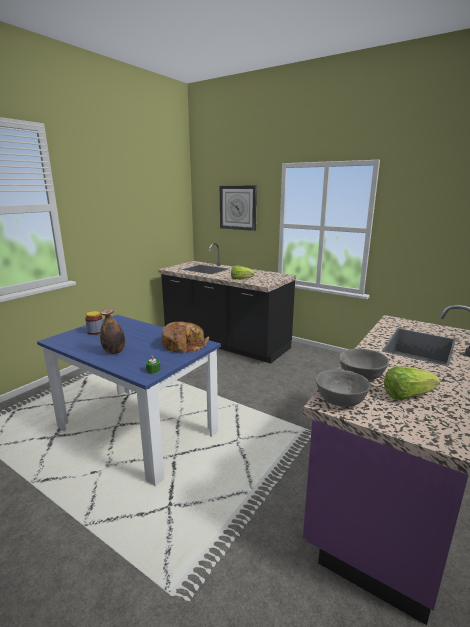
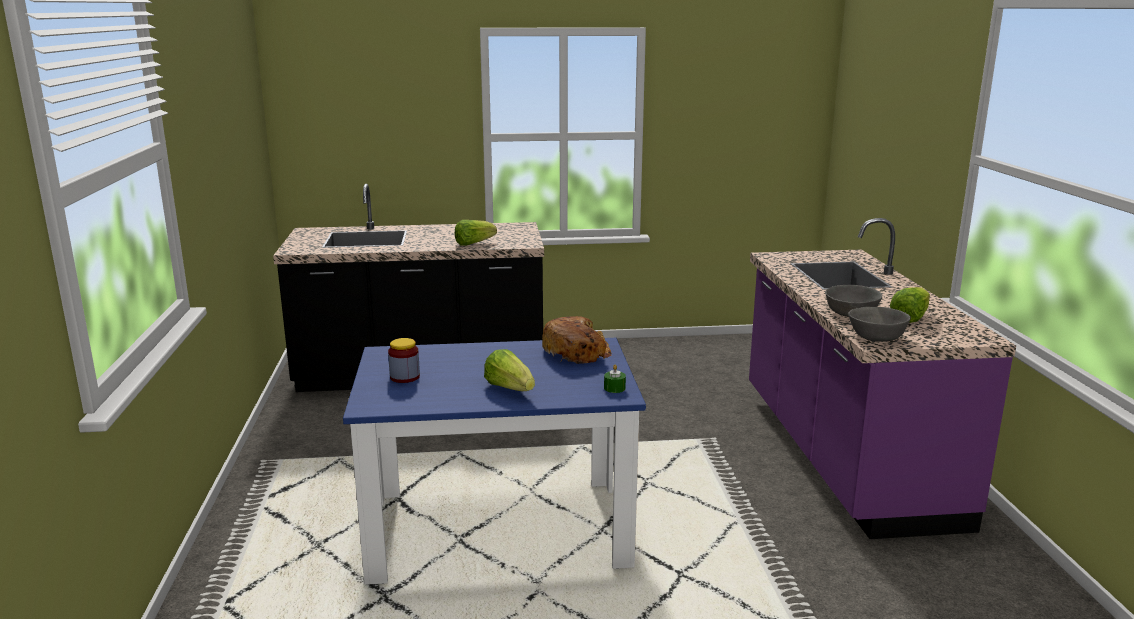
camera: 40 degrees left, 0 degrees up
(114, 352) = (510, 388): bottle -> lettuce
(238, 207) = (388, 110): wall clock -> none

